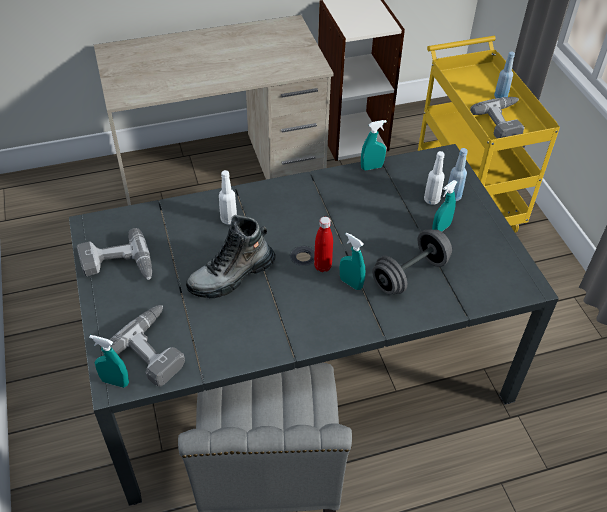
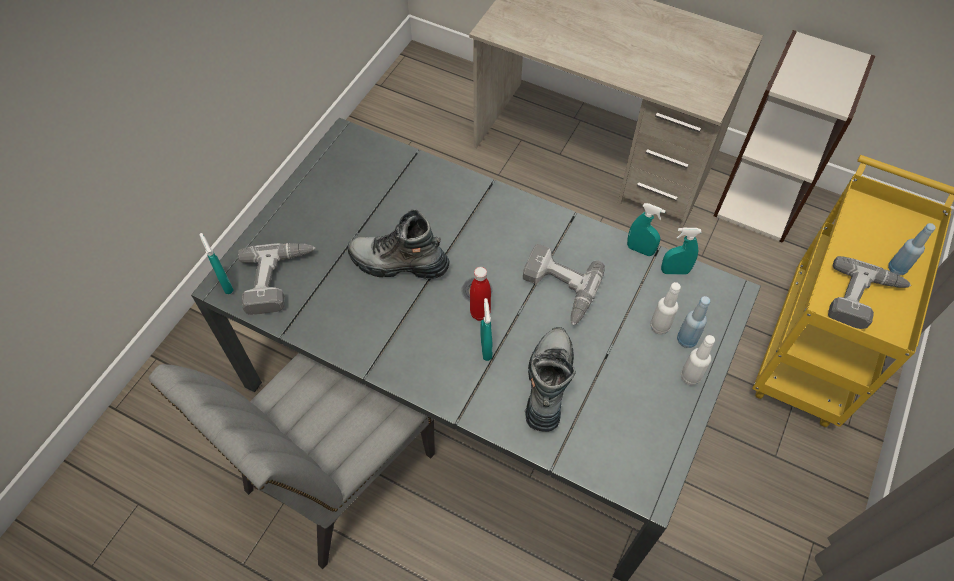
camera: 45 degrees right, 10 degrees up
(118, 267) = (326, 188): power drill -> power drill (558, 289)
(229, 219) = (453, 209): white bottle -> white bottle (690, 377)
(410, 274) = (548, 383): grey dumbbell -> boot
(441, 228) = (633, 362): turquoise spray bottle -> turquoise spray bottle (674, 271)

